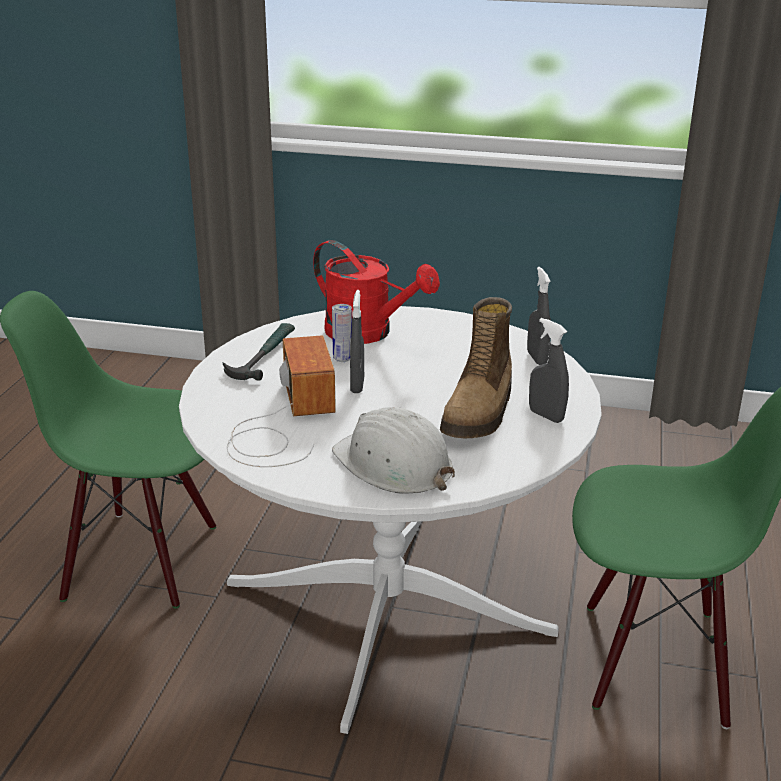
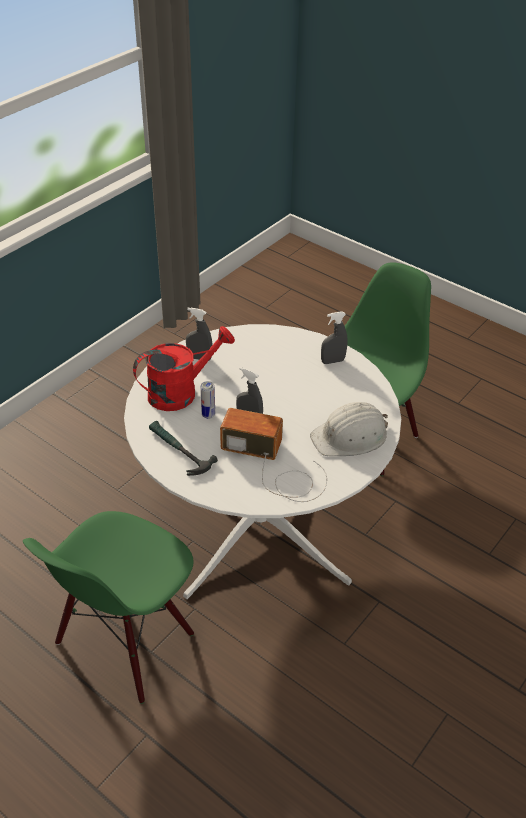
camera: 65 degrees left, 15 degrees up
(480, 412) = (314, 383): boot -> none
(537, 358) = (265, 337): grey spray bottle -> grey spray bottle (199, 358)

